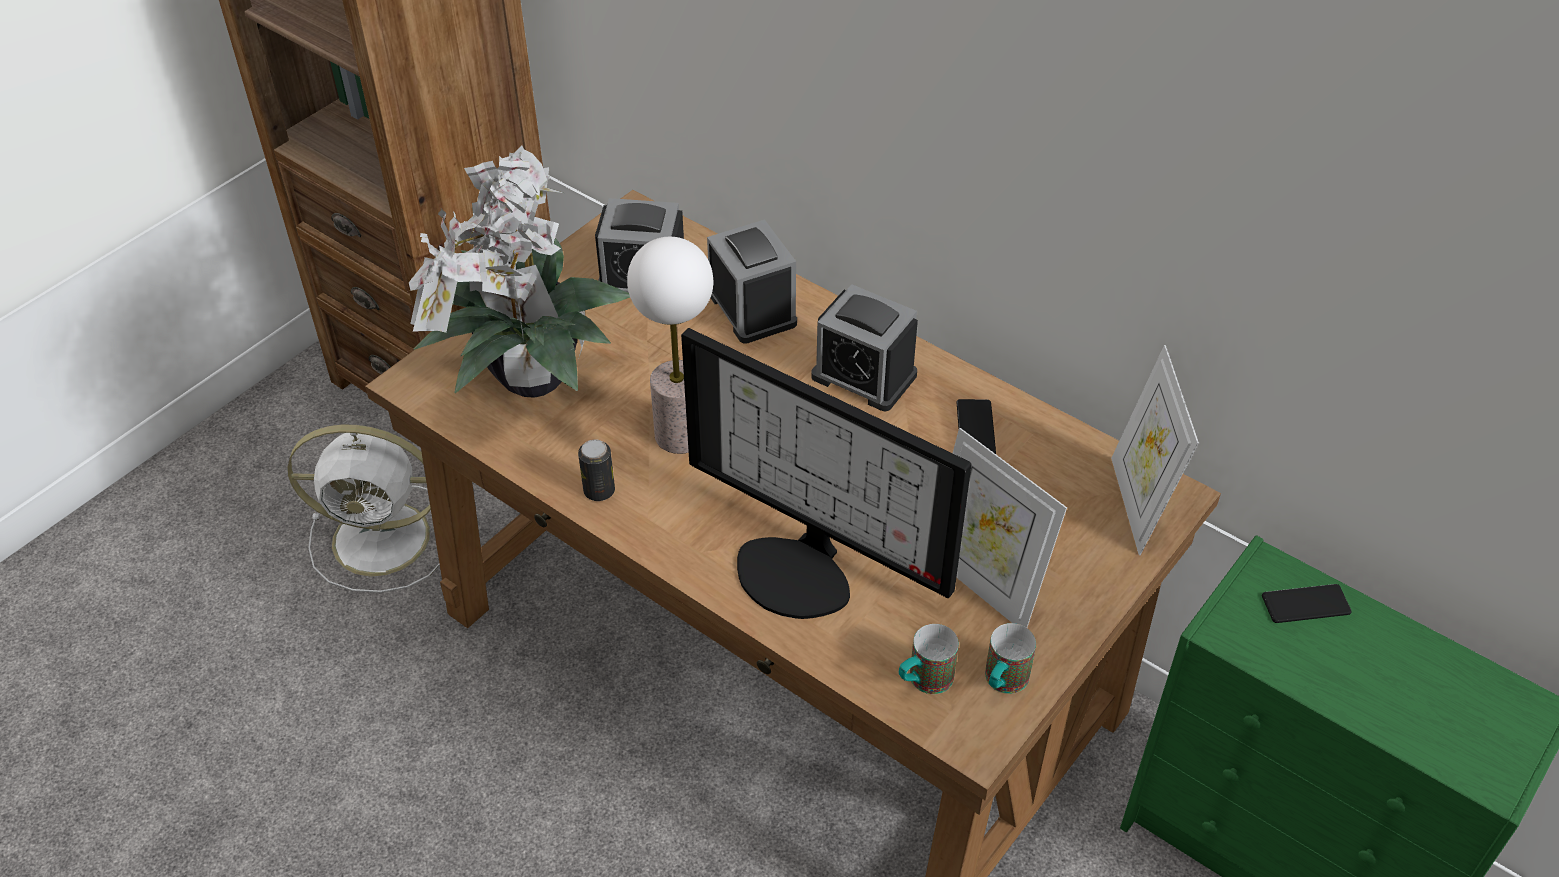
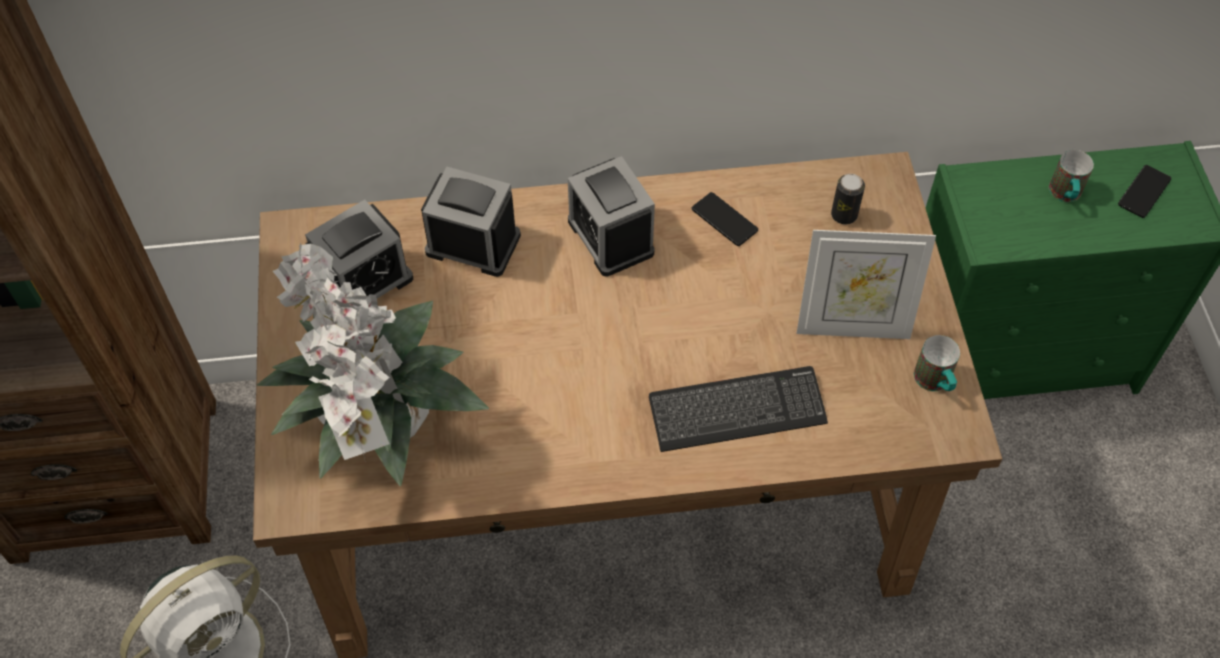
camera: 45 degrees left, 10 degrees up
(599, 491) = (538, 470): can -> can (844, 215)
(681, 435) = (542, 381): table lamp -> none
(801, 569) = (737, 411): monitor -> keyboard
(864, 376) = (610, 237): alarm clock -> alarm clock turned 75 degrees clockwise
(923, 681) = (893, 422): mug -> mug (1065, 195)
(1138, 504) = (874, 197): picture frame -> none
(1305, 604) = (1010, 189): phone -> phone (1144, 192)

